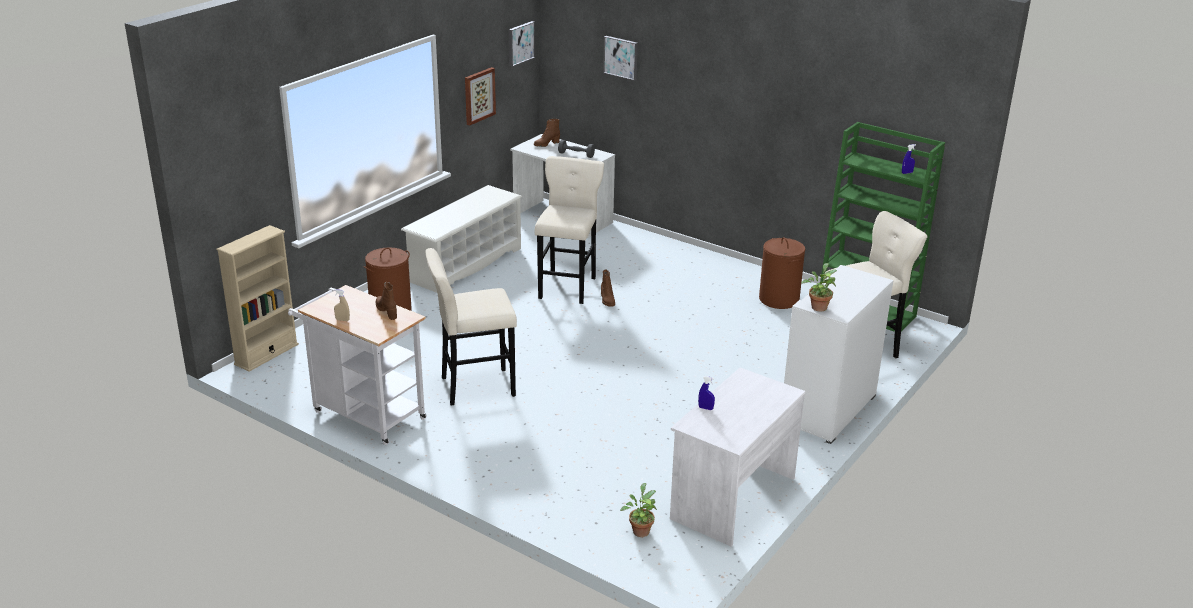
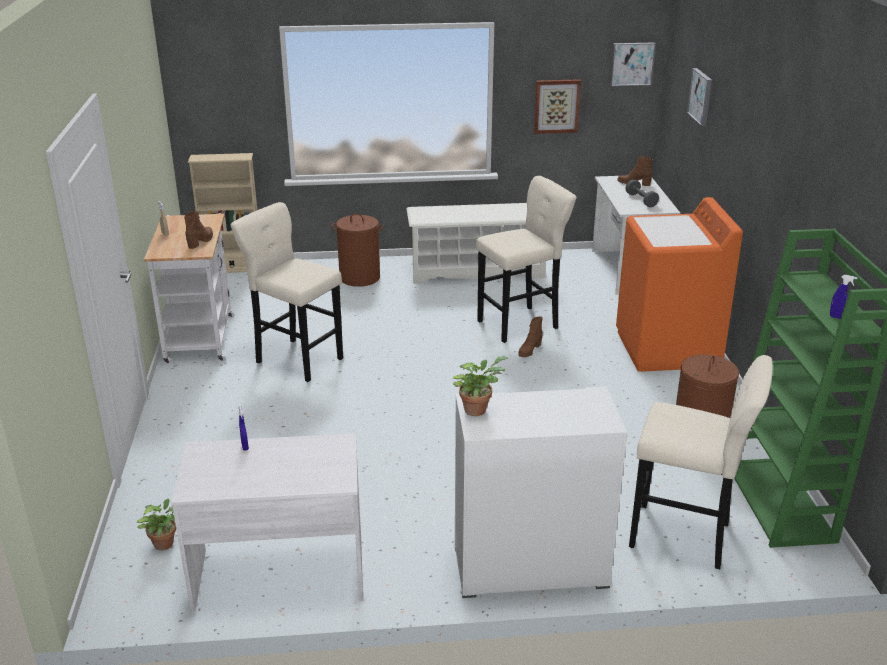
camera: 50 degrees right, 0 degrees up
(677, 259) = (667, 349): none -> orange washing machine

